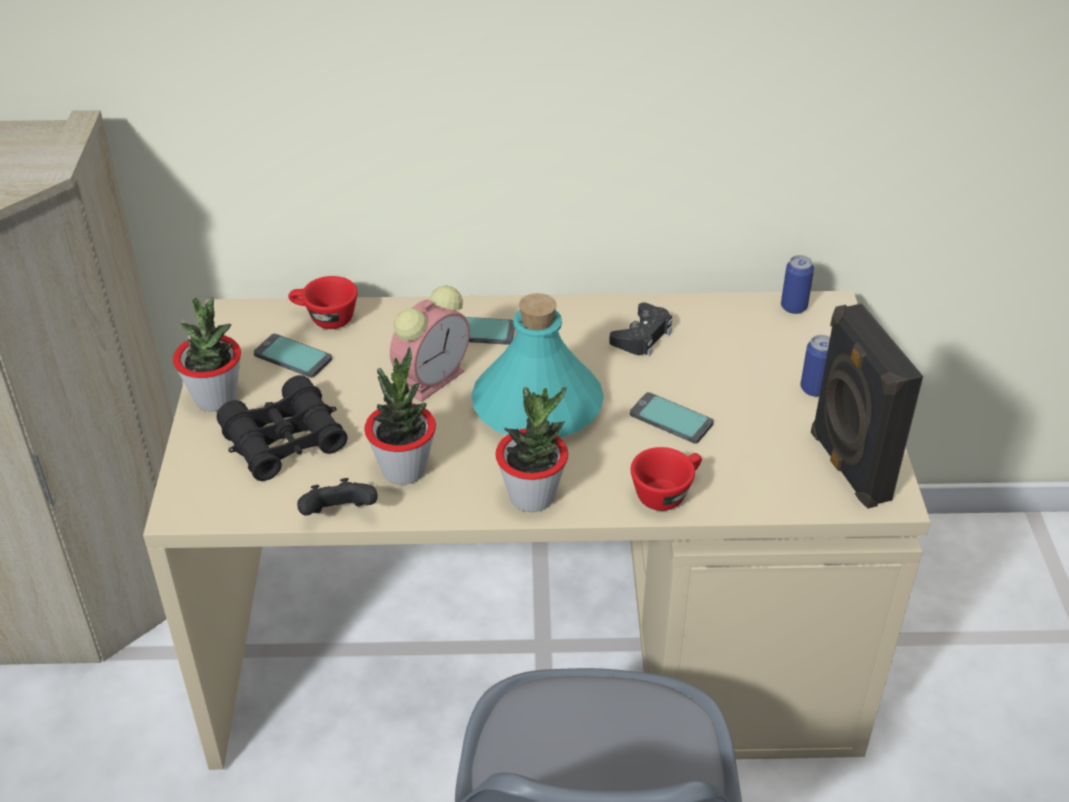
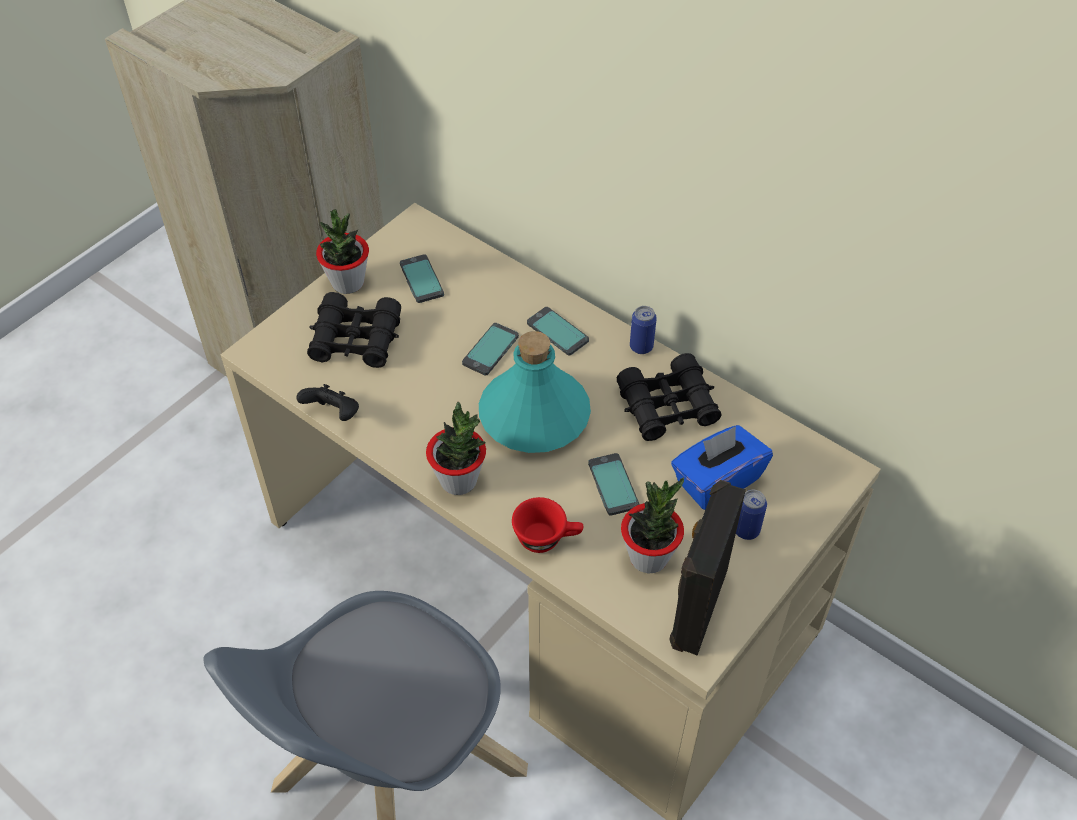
camera: 40 degrees right, 10 degrees up
(324, 319) = (470, 261): red cup -> none
(404, 469) = (403, 407): potted plant -> potted plant (649, 557)
(433, 378) = (491, 350): alarm clock -> phone
(642, 336) = (667, 406): black game controller -> black binoculars
(748, 367) = (716, 481): none -> blue tissue box
(793, 307) = (812, 453): can -> can (641, 347)

